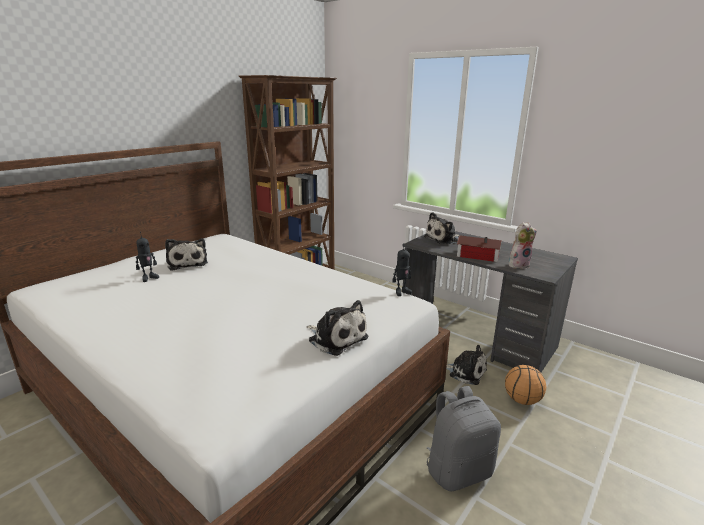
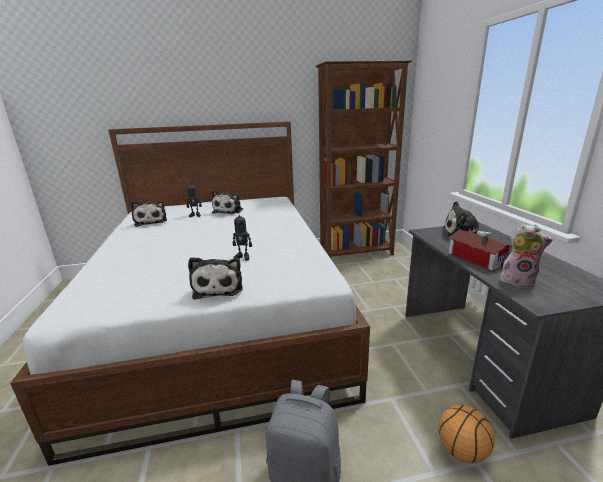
camera: 40 degrees right, 0 degrees up
(401, 292) = (333, 269): toy robot -> toy robot (243, 257)
(465, 372) = (425, 386): plush toy -> plush toy (151, 221)

